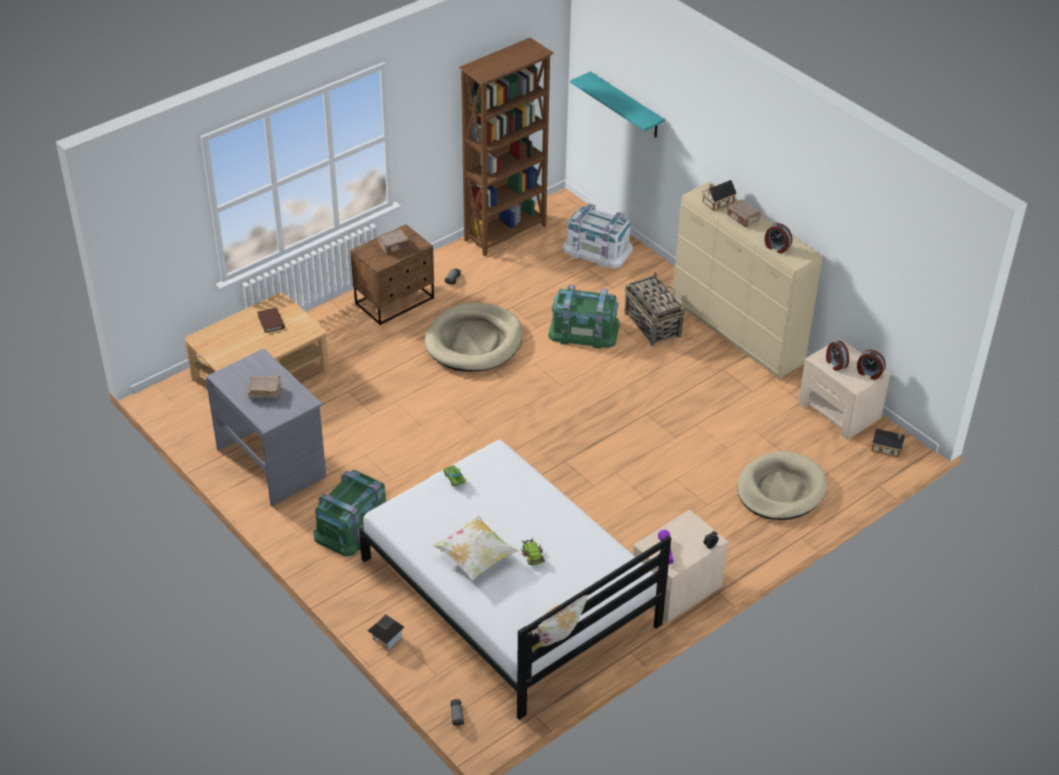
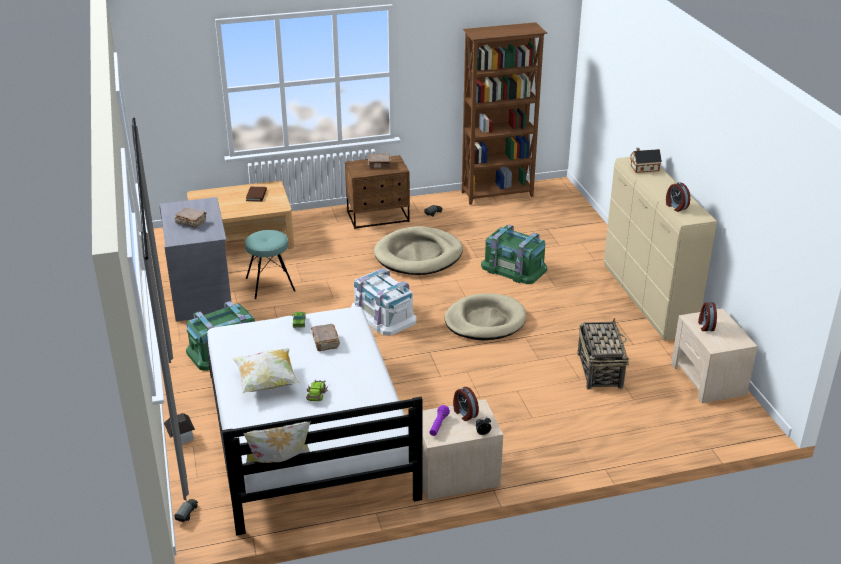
camera: 25 degrees right, 10 degrees down
(340, 427) = (270, 284): none -> turquoise stool
(597, 249) = (564, 219): white storage box -> white storage box (383, 315)
(626, 106) = (605, 92): turquoise shelf -> none
(652, 324) = (575, 277): basket -> basket (599, 370)
(743, 218) = (659, 182): brown book -> brown book (325, 342)
(780, 490) = (610, 425): beige dog bed -> beige dog bed (485, 321)
(869, 373) = (735, 341): alarm clock -> alarm clock (464, 413)
(887, 448) = (739, 420): toy house -> none

